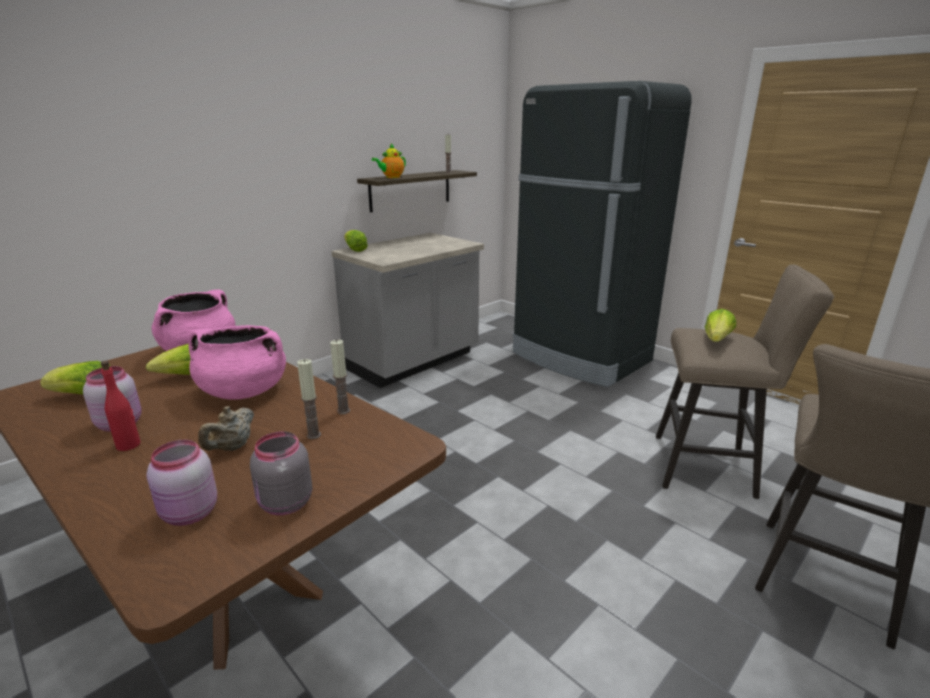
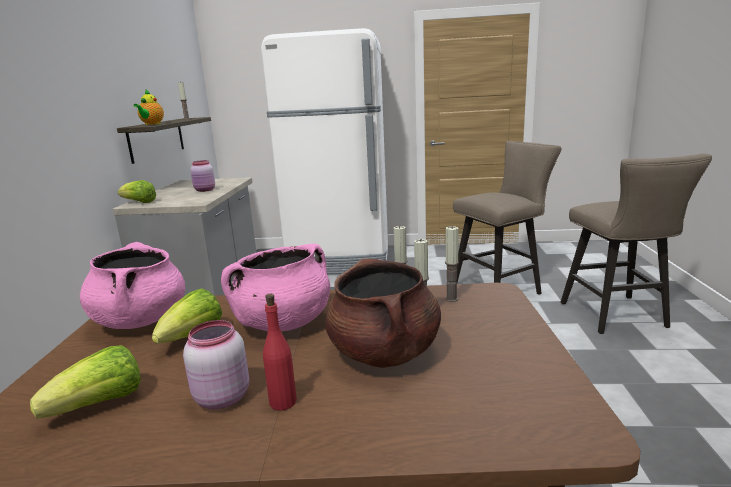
camera: 40 degrees left, 5 degrees down
(189, 514) = (475, 398): pink jar -> pink jar (205, 190)
(232, 447) = (384, 352): beige teapot -> brown cooking pot
(284, 504) = (515, 354): grey jar -> none
(367, 432) = (451, 299): none -> candle
(580, 358) = (340, 260): black fridge -> white fridge
(716, 340) = (495, 196): lettuce -> none

